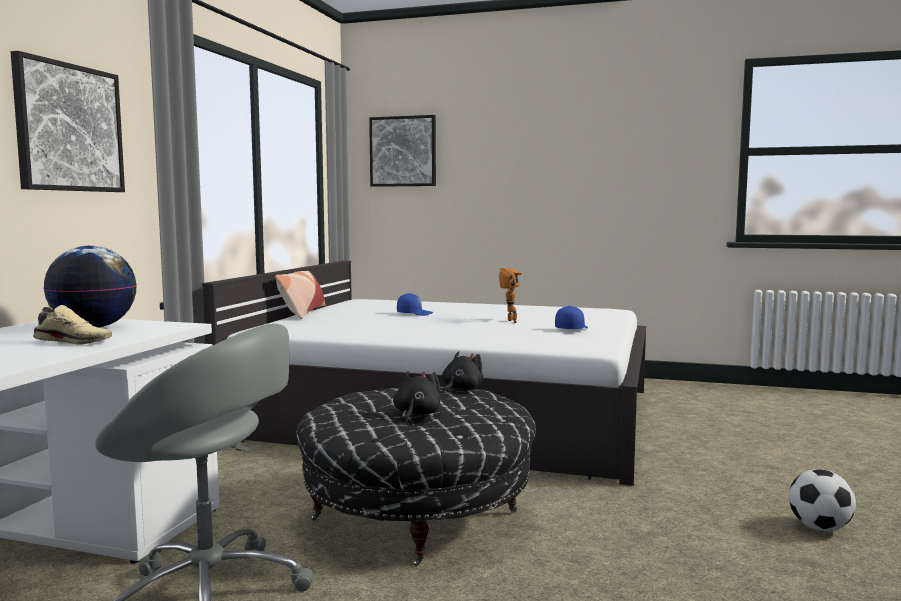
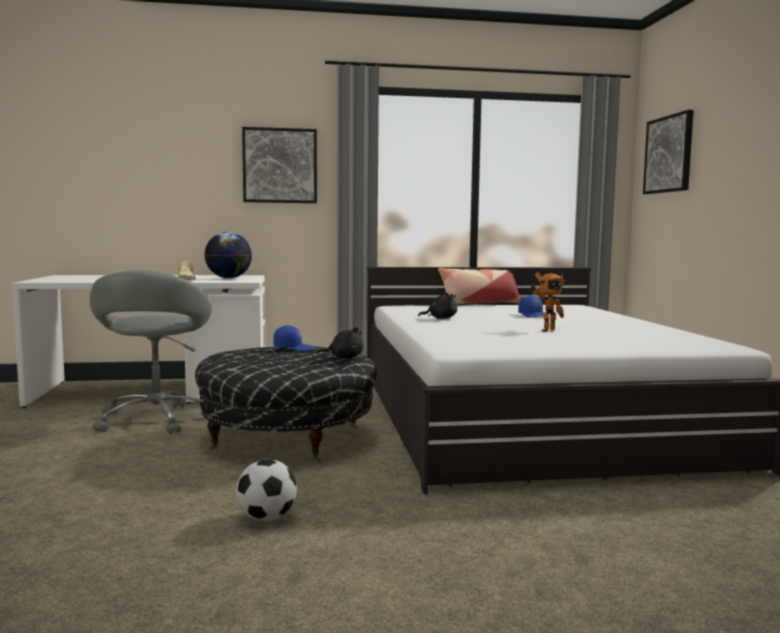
camera: 65 degrees right, 0 degrees up
(416, 414) = (264, 357): black plush toy -> black plush toy (440, 318)
(571, 328) = (539, 340): blue cap -> blue cap (294, 348)
(819, 528) = (394, 585): football -> football (266, 518)

